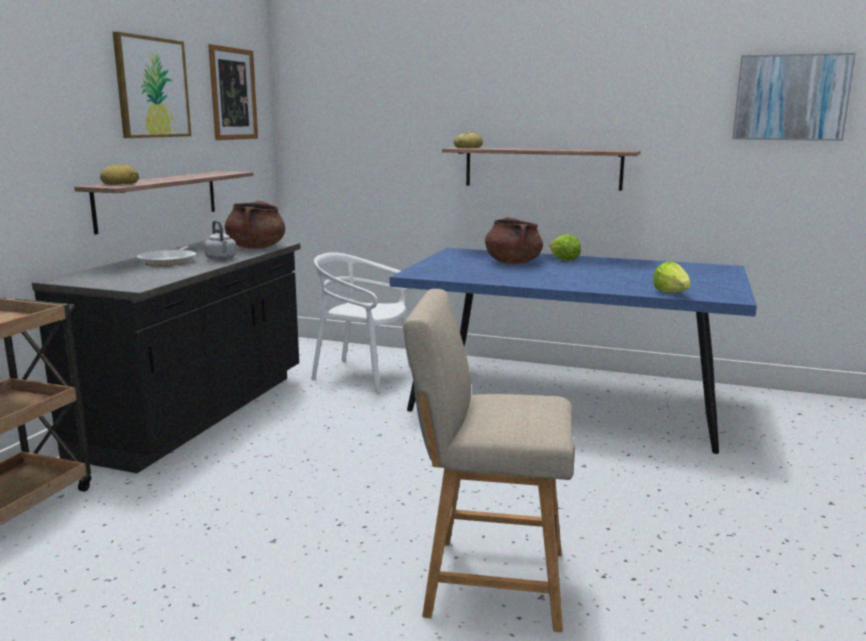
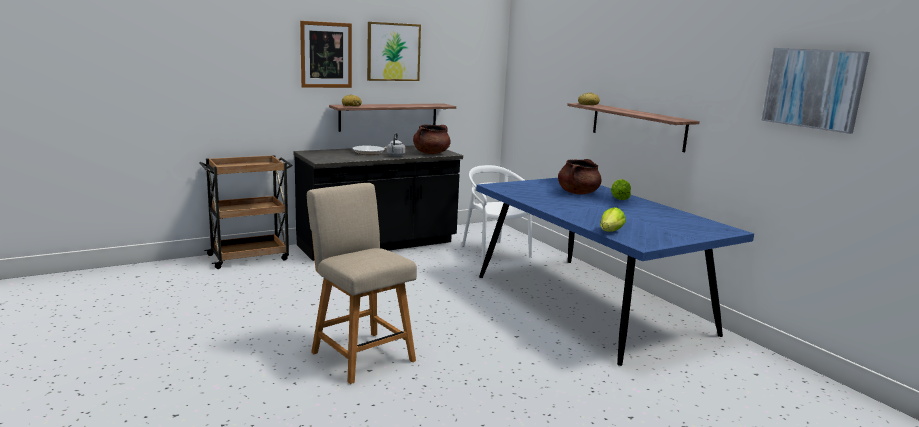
camera: 40 degrees right, 0 degrees up
(233, 94) = (464, 55): picture -> picture (326, 55)

